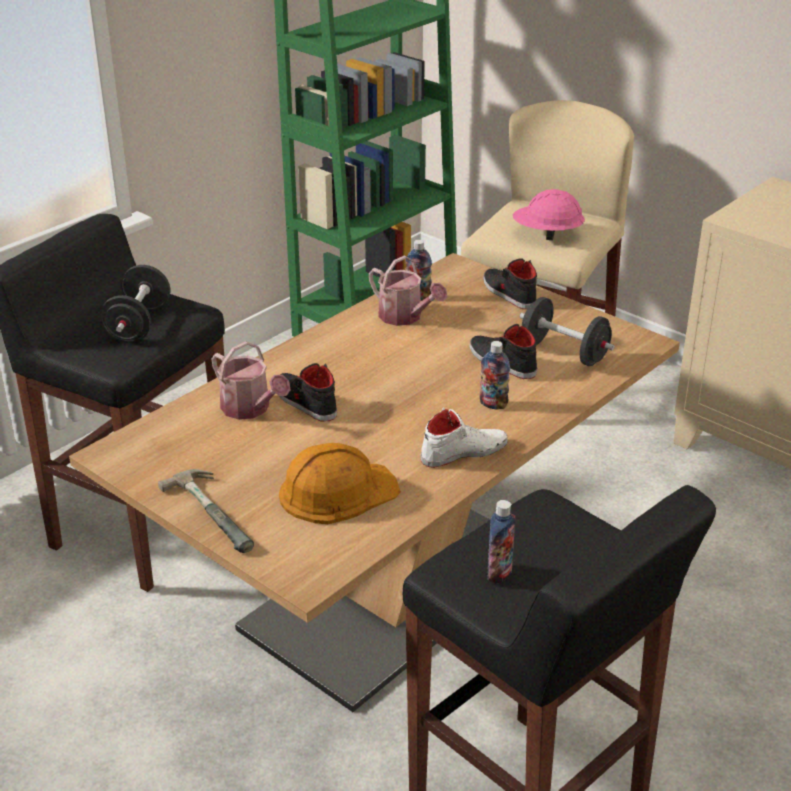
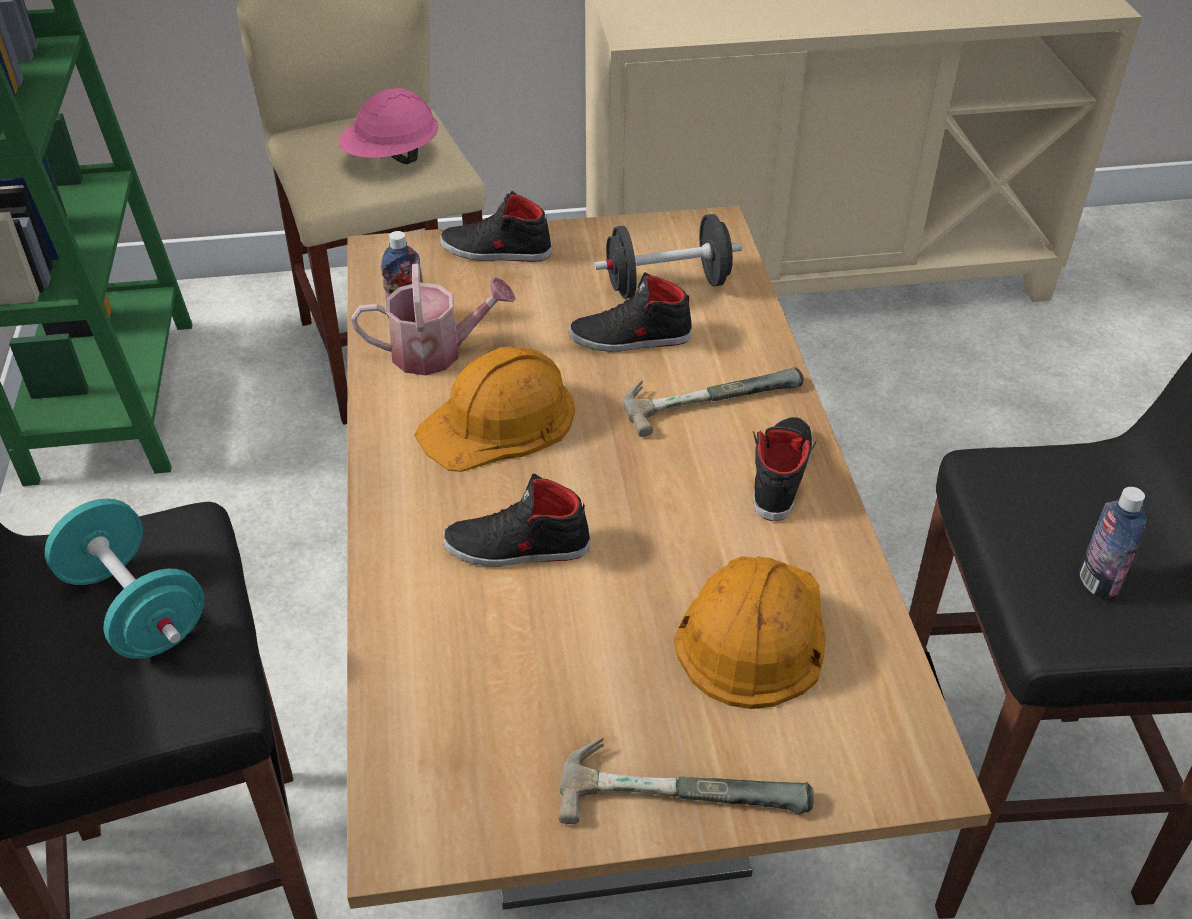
camera: 50 degrees left, 10 degrees up
(138, 324) = (136, 609): black dumbbell -> turquoise dumbbell
(250, 409) = (470, 610): watering can -> none
(382, 356) = (499, 420): none -> orange hard hat
(463, 452) = (780, 473): white shoe -> black shoe
(493, 404) = (709, 394): bottle -> hammer

